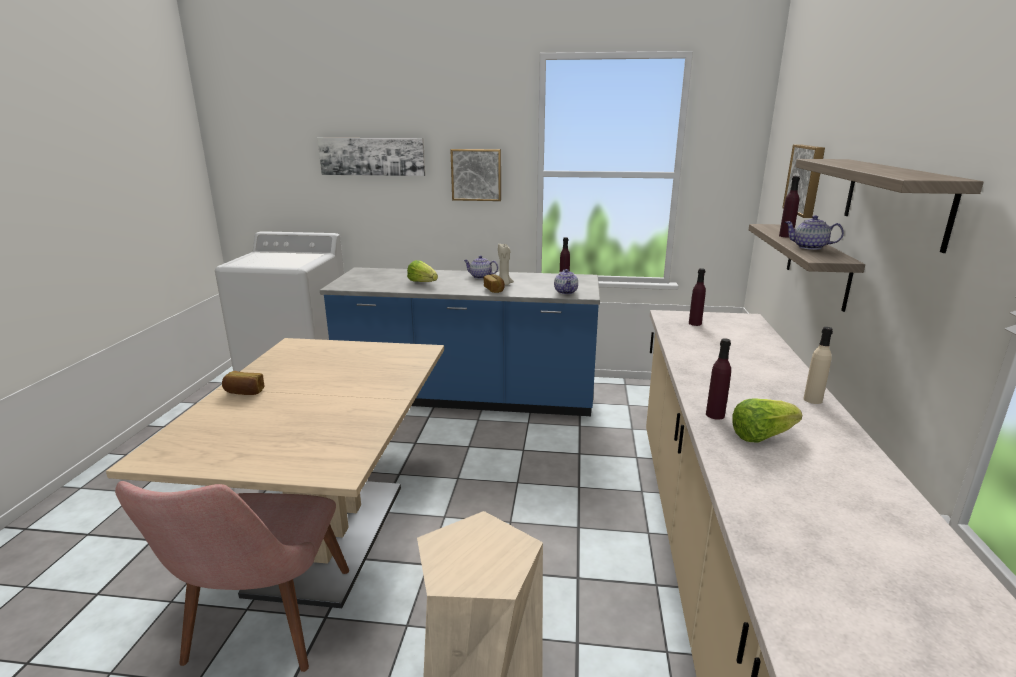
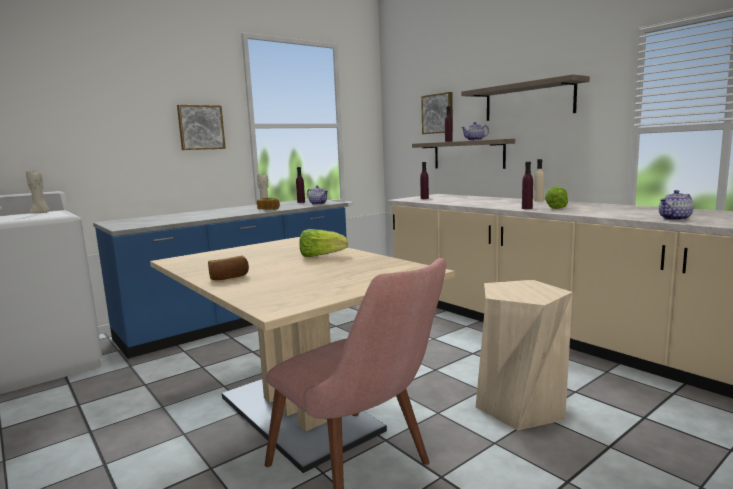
camera: 45 degrees left, 10 degrees down
(304, 255) = (41, 213): none -> beige candle
(372, 156) = (95, 111): picture -> none
(422, 282) = (198, 216): lettuce -> lettuce (321, 256)
(480, 277) = (234, 209): teapot -> teapot (675, 219)

